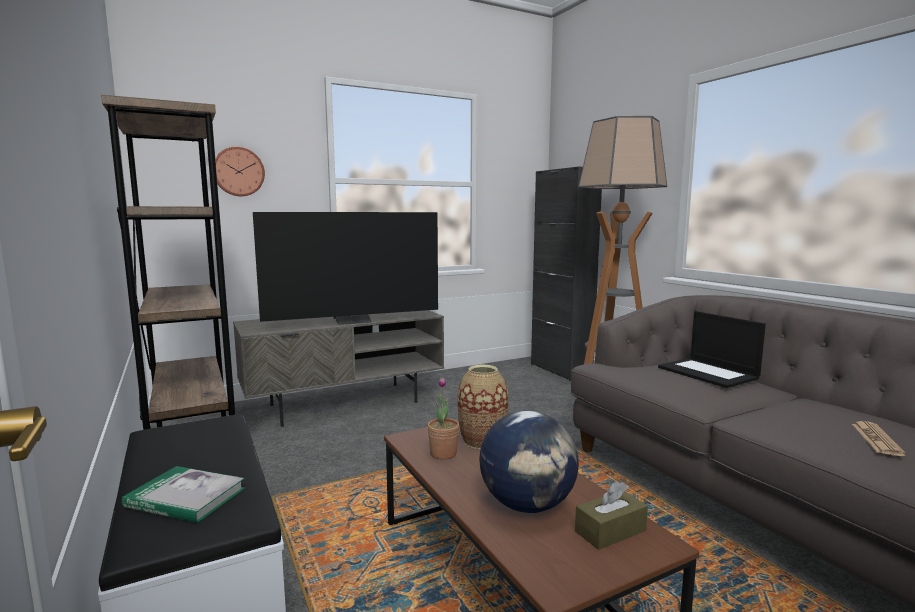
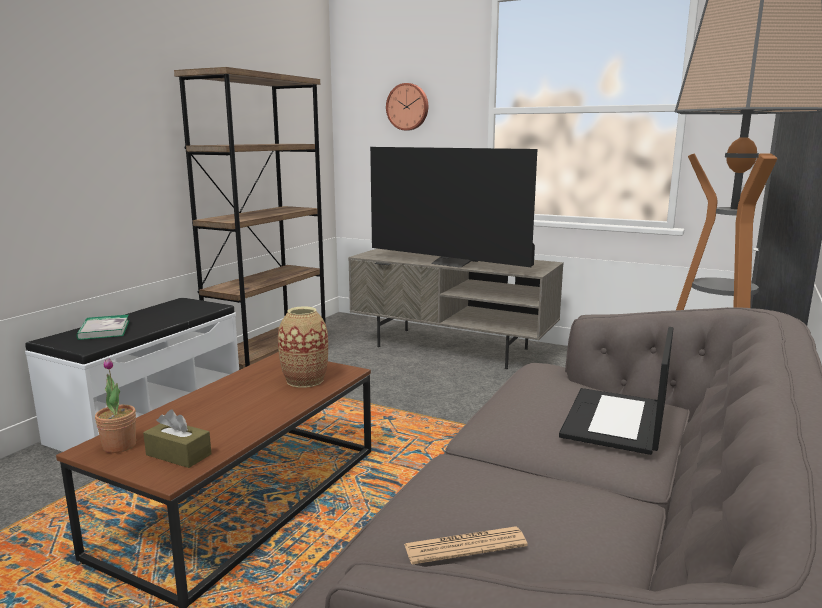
camera: 55 degrees right, 5 degrees up
(443, 454) = (264, 375): potted plant -> potted plant (119, 446)
(527, 505) = (199, 419): globe -> none

